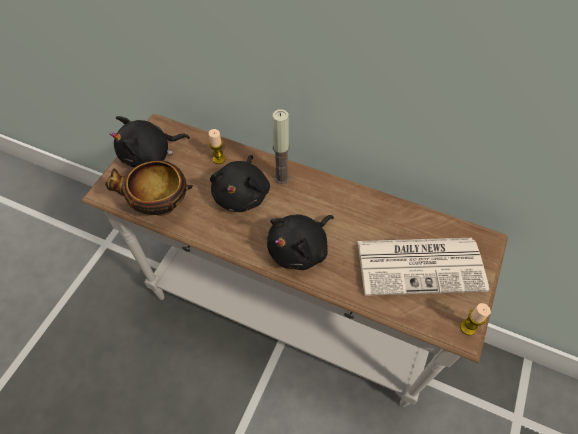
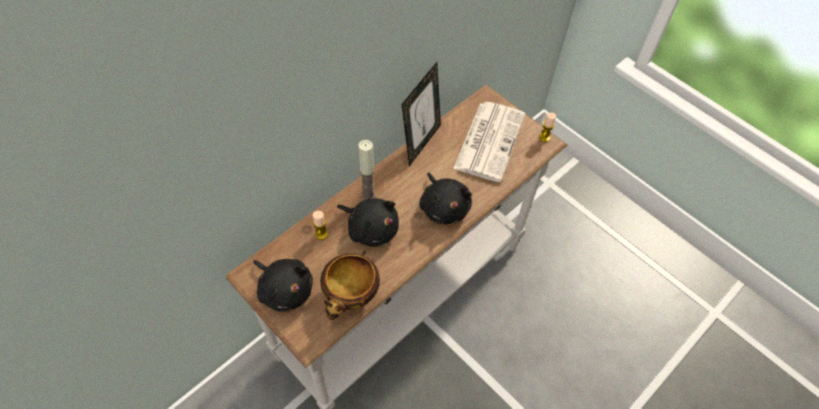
camera: 70 degrees left, 0 degrees up
(150, 155) = (285, 289): black plush toy -> black plush toy turned 45 degrees counterclockwise
(374, 199) = (420, 143): none -> picture frame

